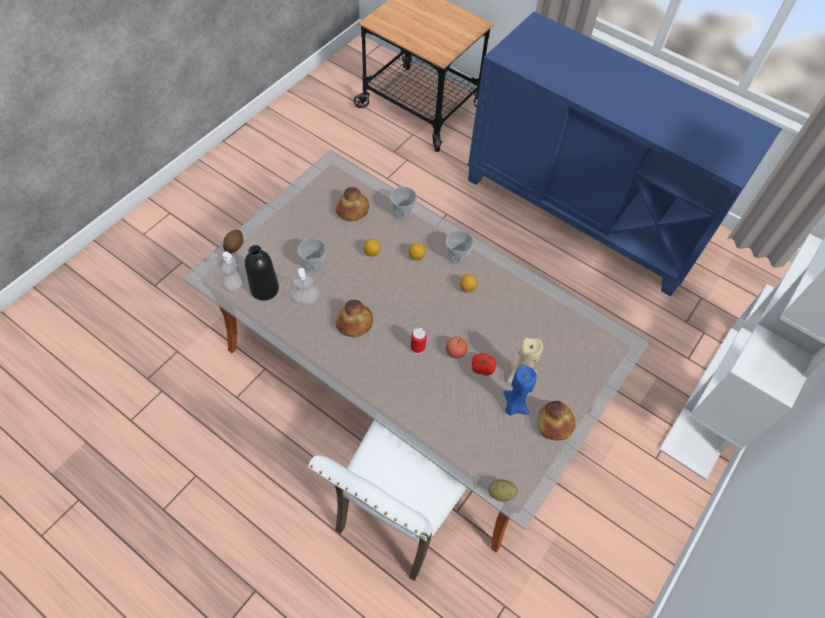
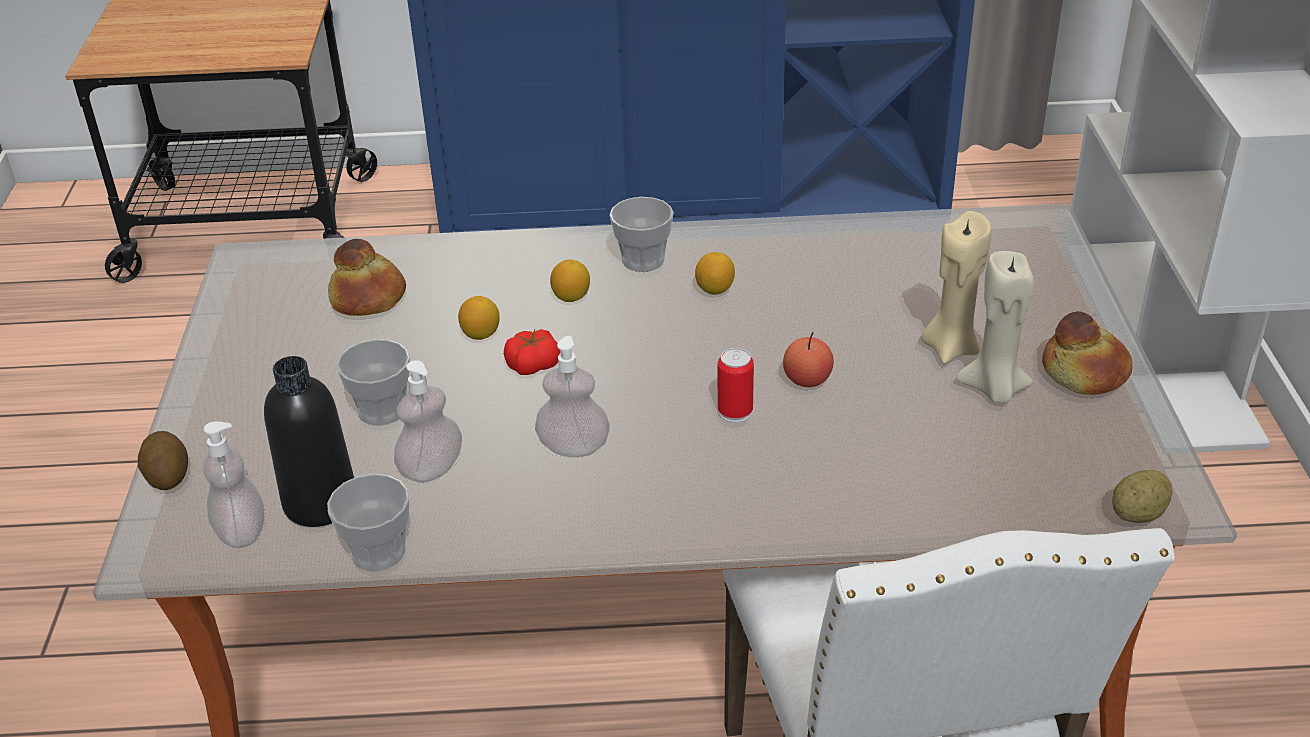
camera: 35 degrees left, 20 degrees down
(354, 323) = (574, 447): bread -> soap dispenser
(402, 212) = (470, 255): cup -> cup (378, 552)
(482, 367) = (878, 372): tomato -> tomato (533, 364)
(514, 405) = (994, 389): blue candle -> beige candle

